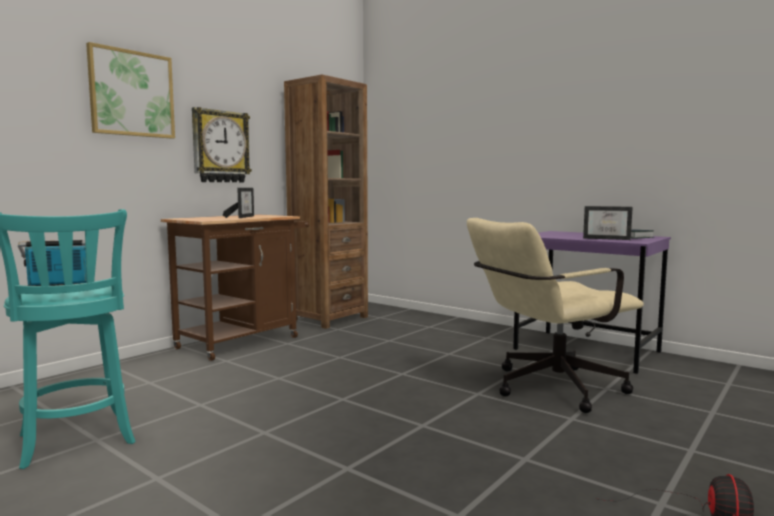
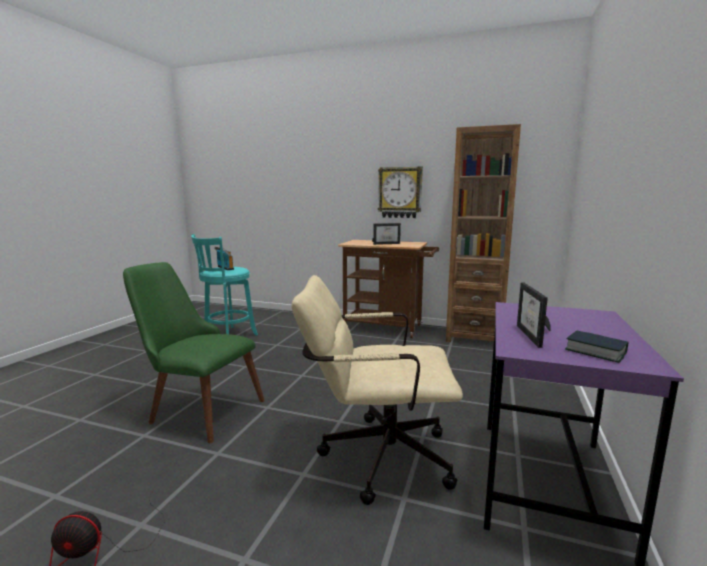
camera: 70 degrees right, 5 degrees up
(132, 94) = (342, 164): picture -> none
(396, 472) = (197, 409): none -> green chair
(546, 389) = (375, 456): beige office chair -> beige office chair turned 45 degrees counterclockwise

